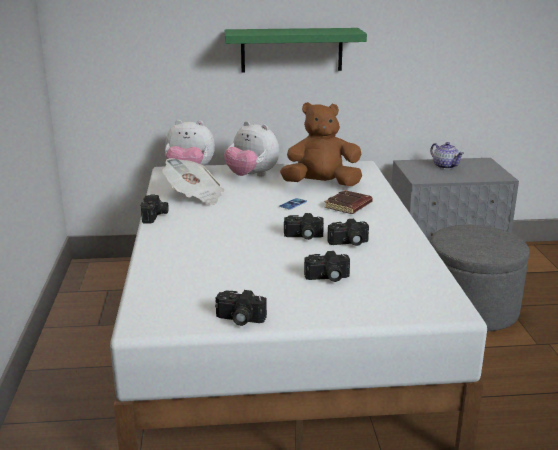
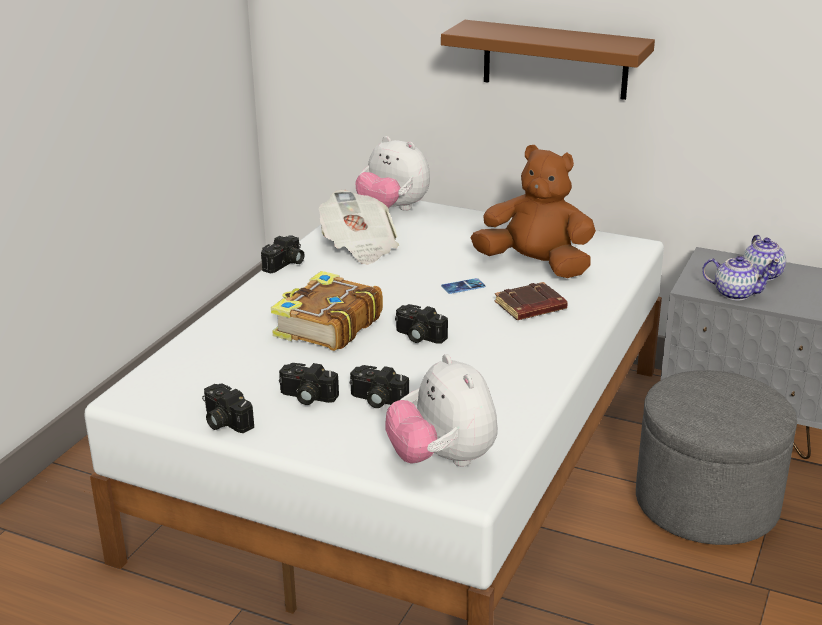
camera: 30 degrees right, 5 degrees up
(234, 244) = (326, 326): none -> book
(251, 176) = (463, 231): plush toy -> plush toy (442, 459)
(291, 50) = (555, 59): green shelf -> brown shelf
(348, 243) = (461, 361): camera -> camera (306, 397)
(445, 177) = (734, 293): none -> teapot

